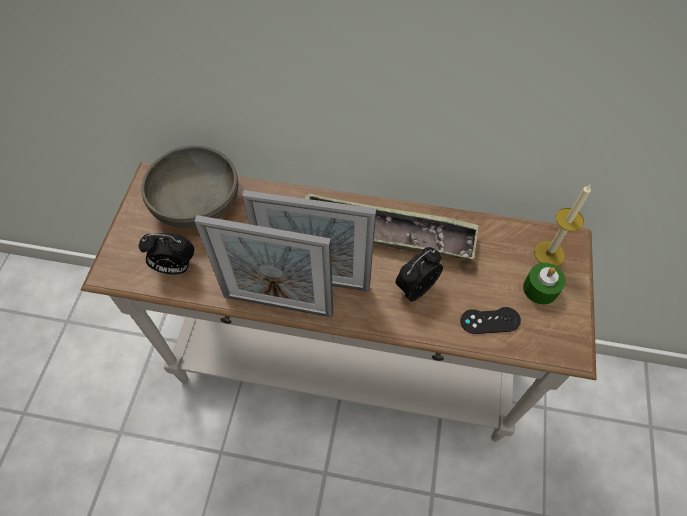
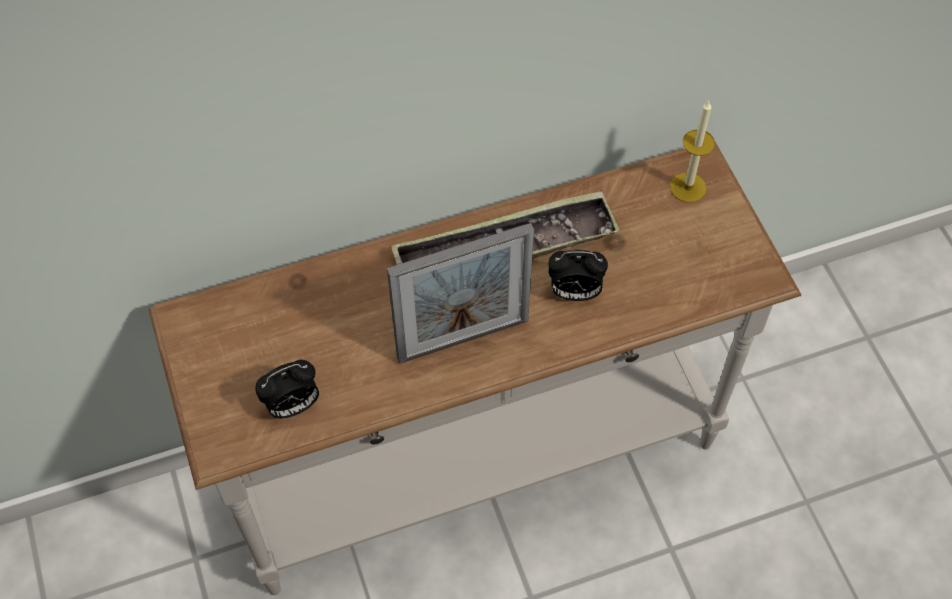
camera: 30 degrees left, 0 degrees up
(197, 203) = (263, 321): grey bowl -> none
(278, 304) = (440, 385): picture frame -> none
(415, 288) = (574, 292): alarm clock -> alarm clock turned 105 degrees counterclockwise
(490, 320) = (670, 288): black game controller -> none
(540, 289) = (700, 229): green candle -> none

